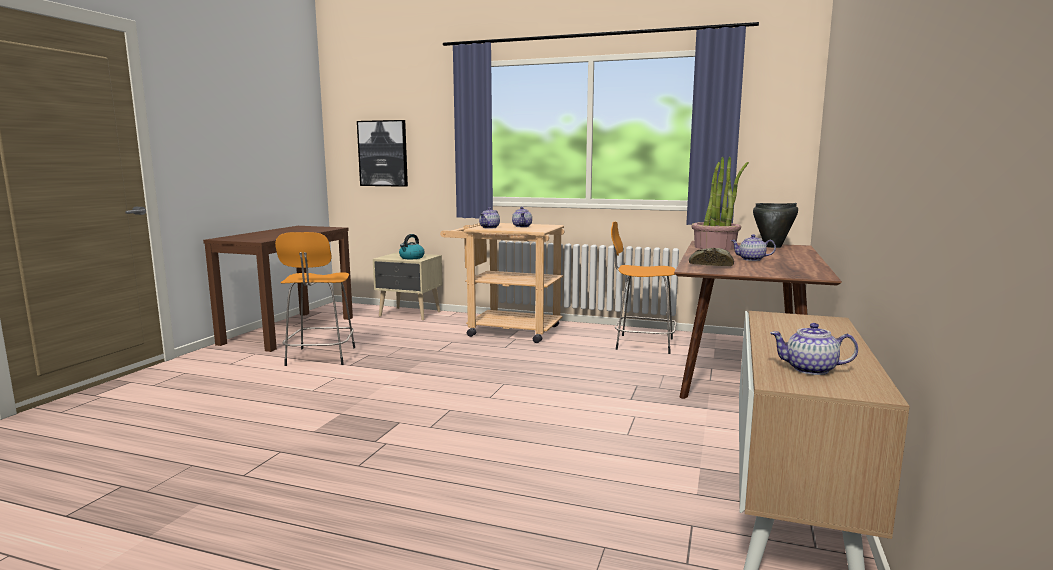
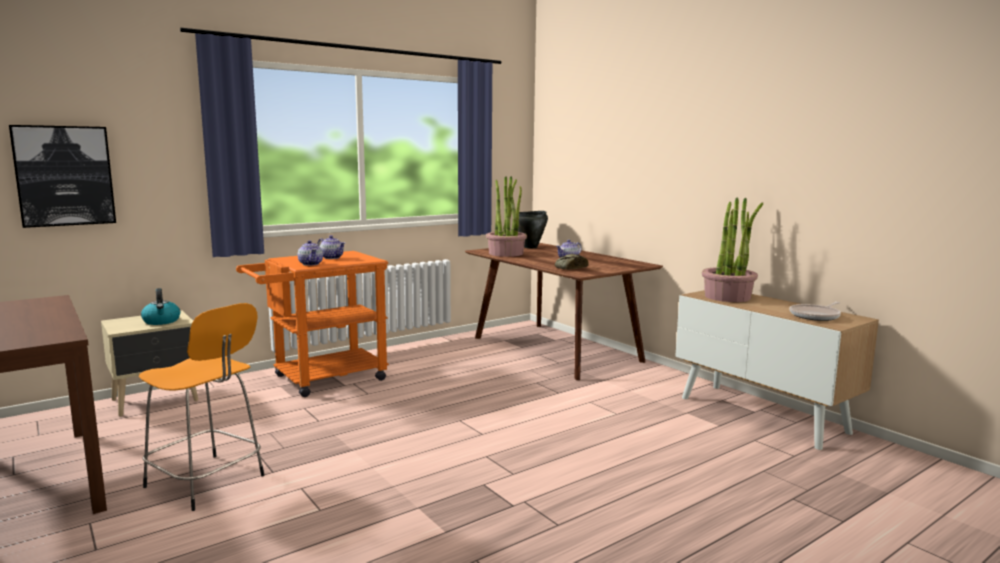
camera: 55 degrees left, 0 degrees up
(505, 330) = (320, 379): beige cart -> orange cart
(642, 344) = (456, 353): orange stool -> none
(797, 325) = (728, 297): none -> potted plant
(810, 369) = (816, 316): teapot -> frying pan

